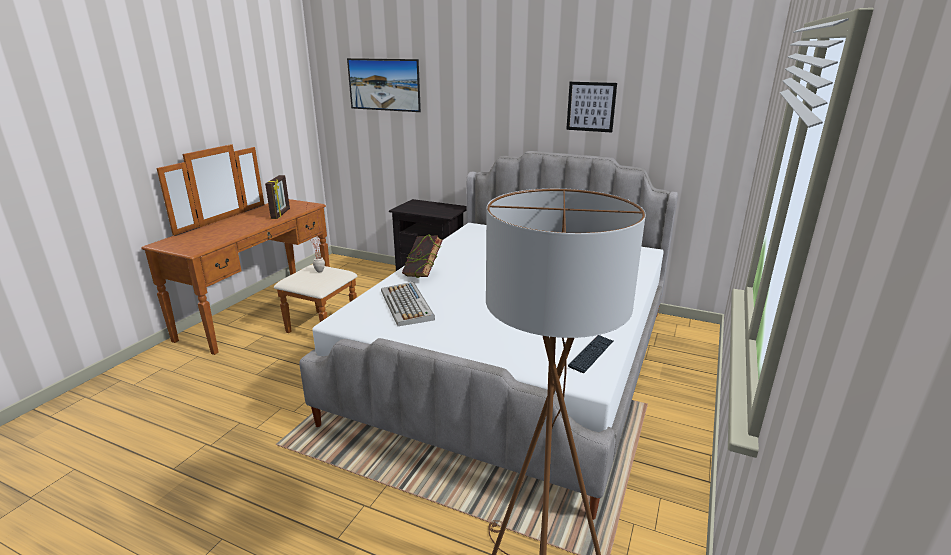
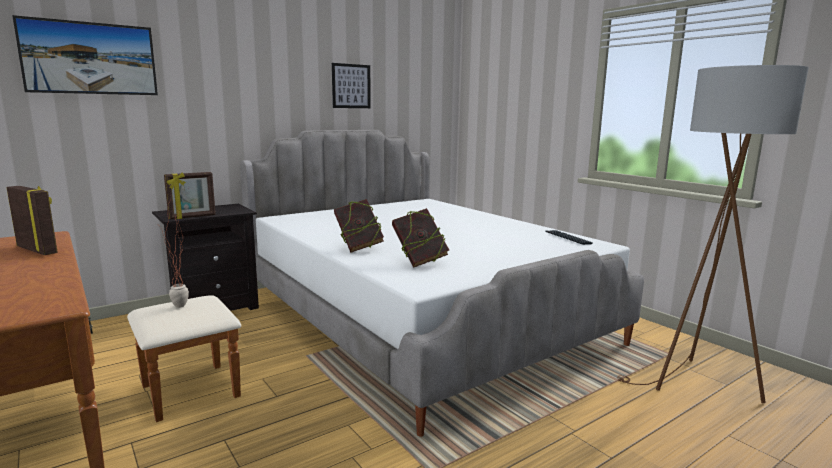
camera: 60 degrees left, 10 degrees down
(407, 305) = (419, 262): keyboard -> book
(410, 211) = (192, 217): none -> picture frame

